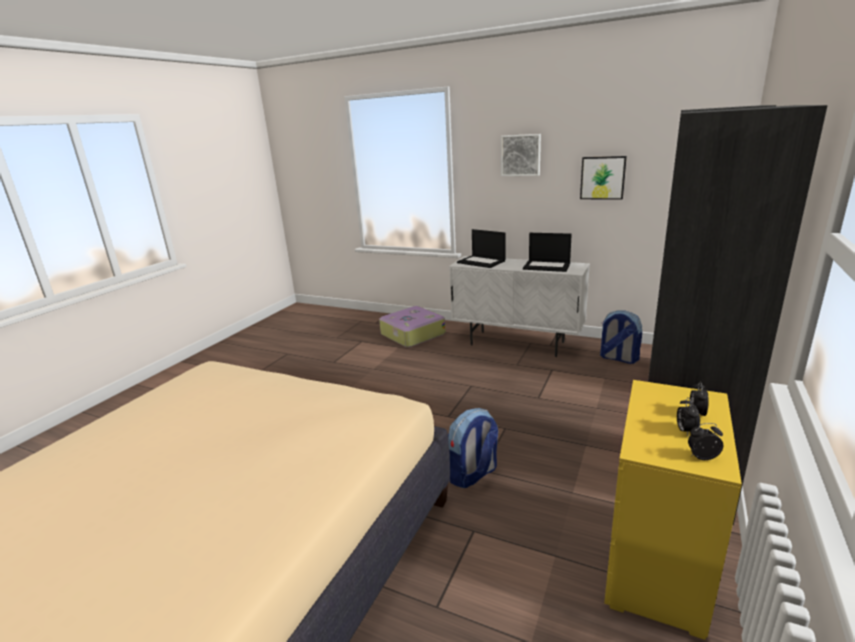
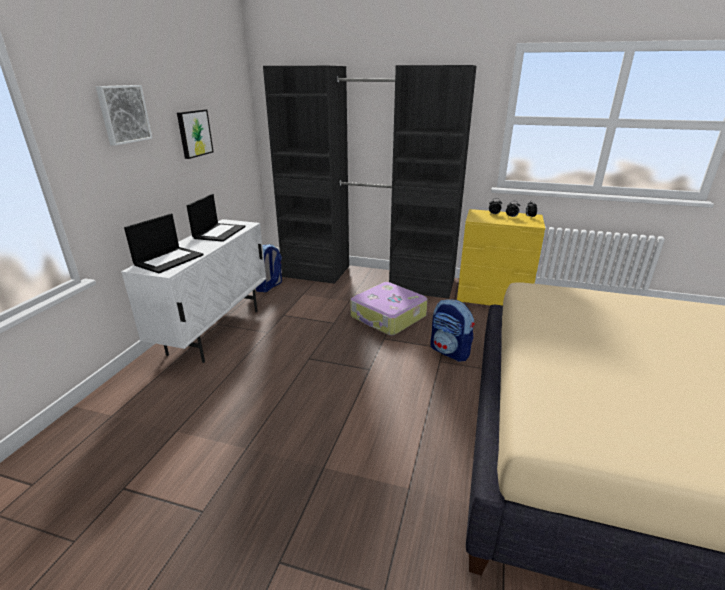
camera: 100 degrees left, 5 degrees up
(412, 334) = (131, 422): suitcase -> suitcase (388, 317)

